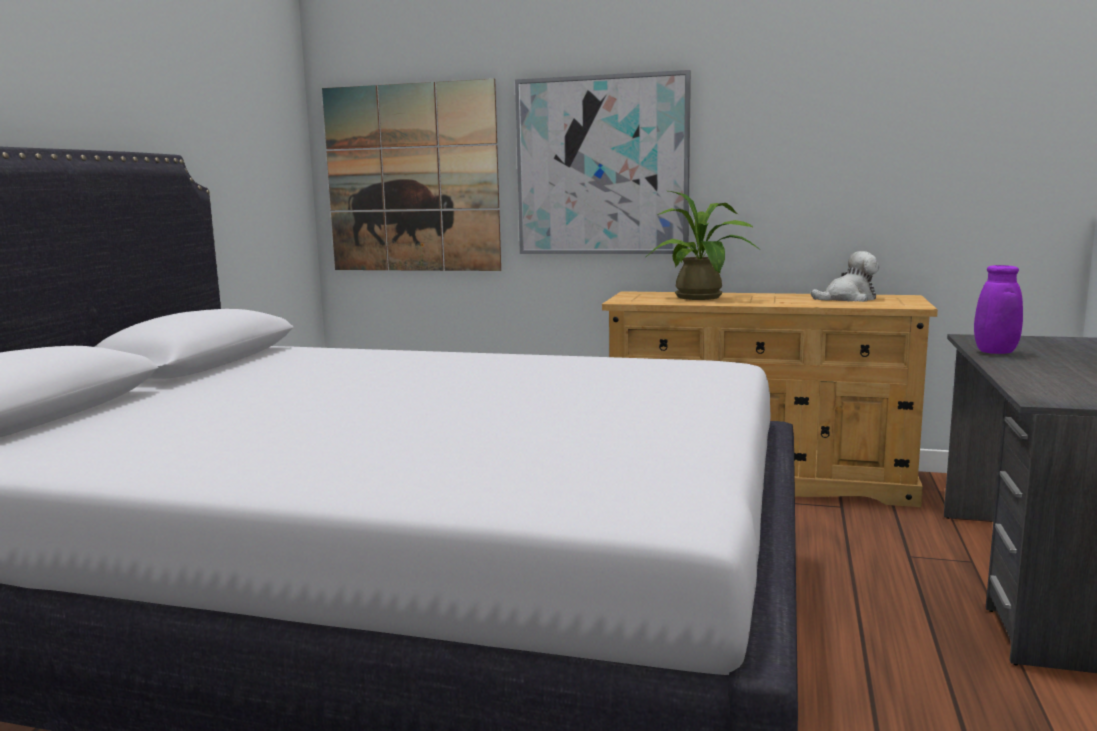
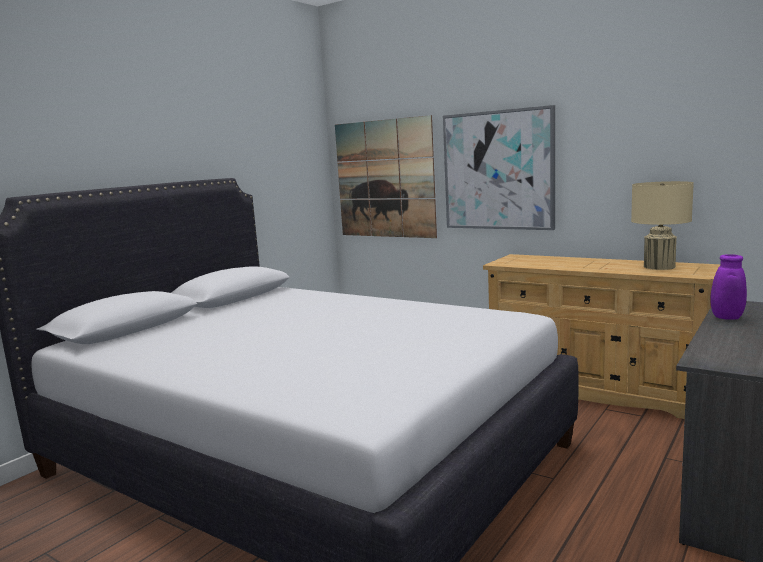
camera: 20 degrees right, 0 degrees up
(702, 298) = (555, 262): potted plant -> none
(848, 299) = (659, 266): plush toy -> beige table lamp

